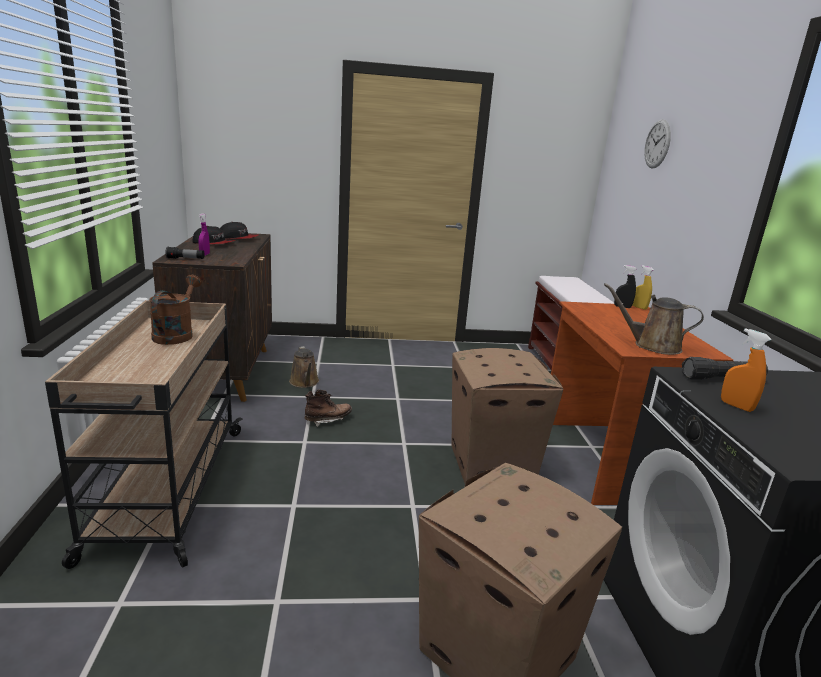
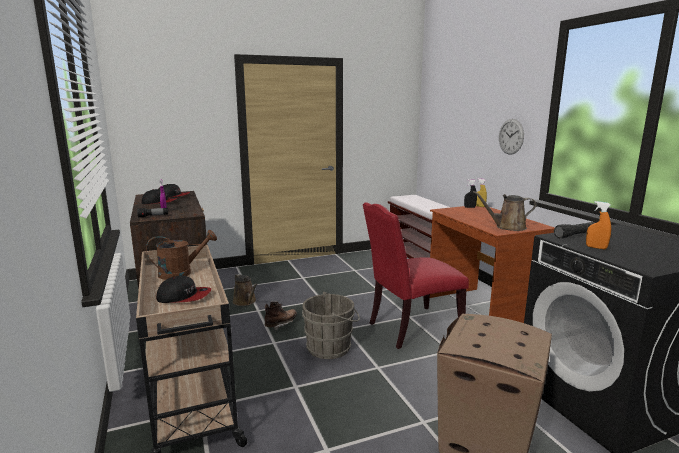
camera: 15 degrees left, 5 degrees down
(148, 365) = (184, 297): none -> cap
(176, 334) = (181, 273): brown watering can -> brown watering can turned 75 degrees clockwise
(370, 464) = (331, 347): none -> grey bucket
(491, 463) = (411, 329): cardboard box -> red chair
(657, 144) = (464, 99): wall clock -> wall clock (511, 136)

